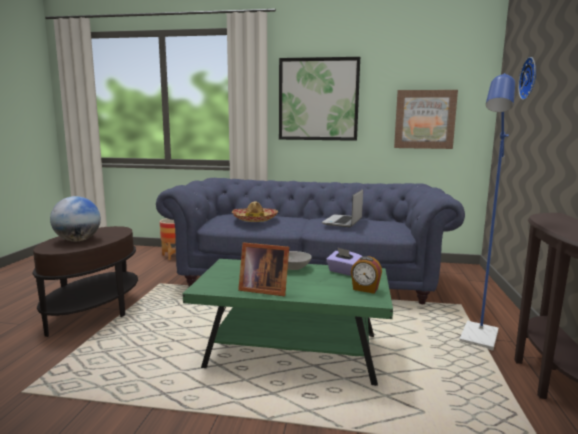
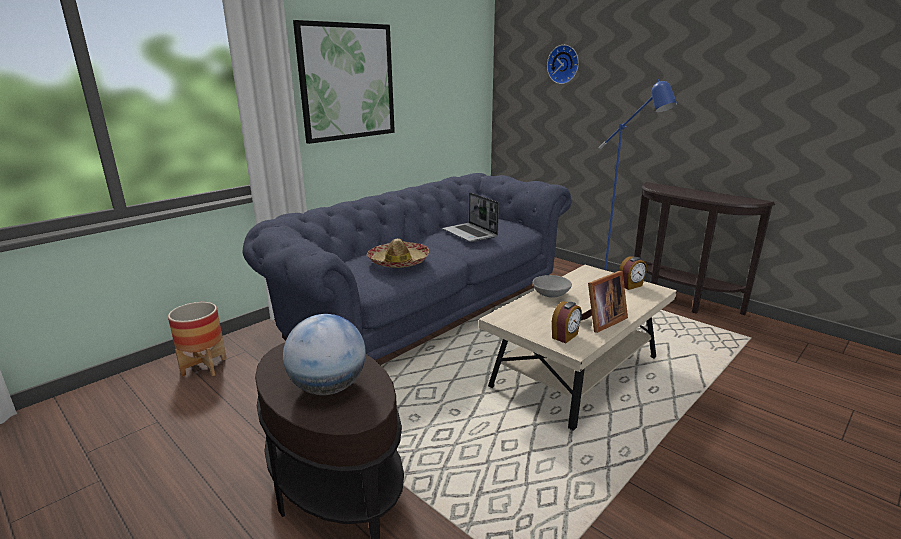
camera: 55 degrees left, 10 degrees up
(220, 283) = (565, 336): none -> alarm clock
(293, 352) = (576, 373): green coffee table -> beige coffee table
(343, 271) = (581, 280): purple tissue box -> none
(424, 119) = (446, 100): picture -> none

